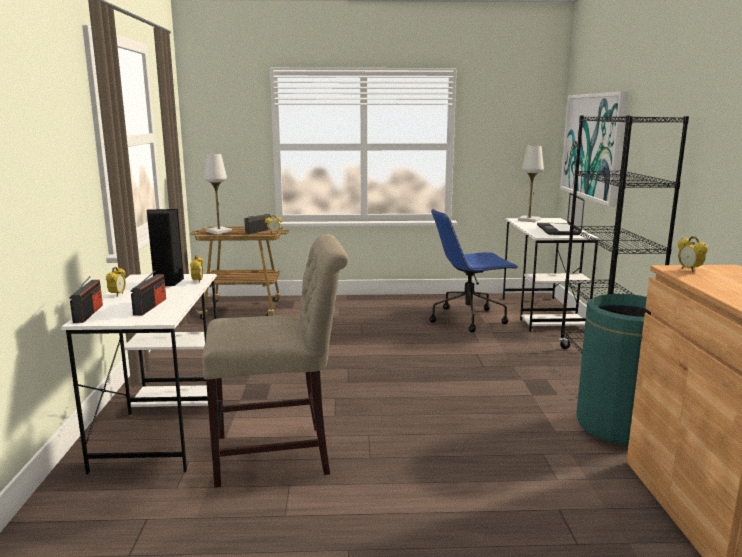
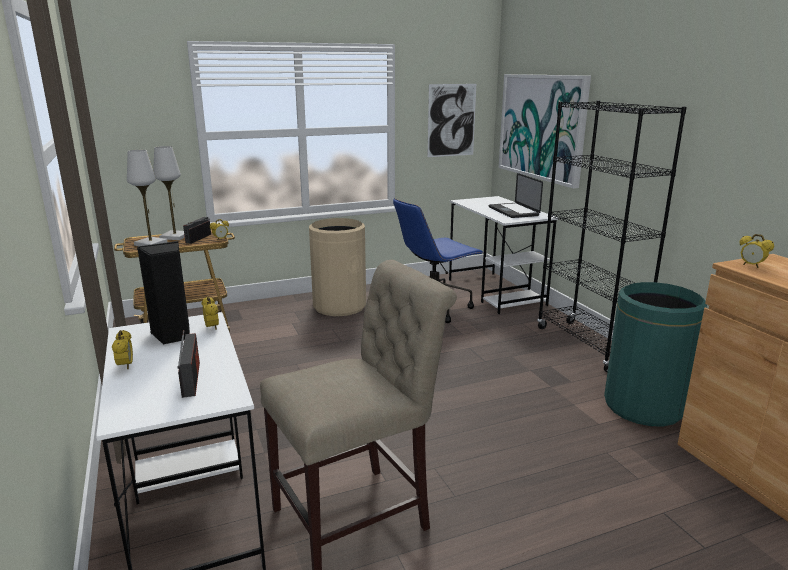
camera: 20 degrees left, 5 degrees up
(88, 313) = (115, 405): radio -> none
(381, 308) = (339, 306): none -> beige trash can
(514, 140) = (451, 120): none -> picture
(529, 220) = (474, 201): white table lamp -> white table lamp (175, 236)

